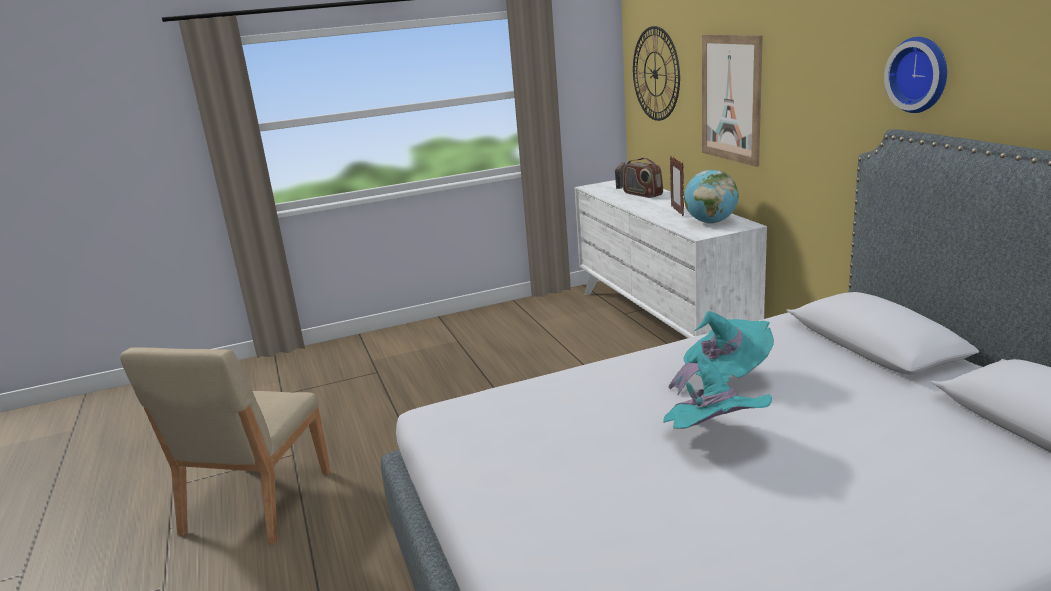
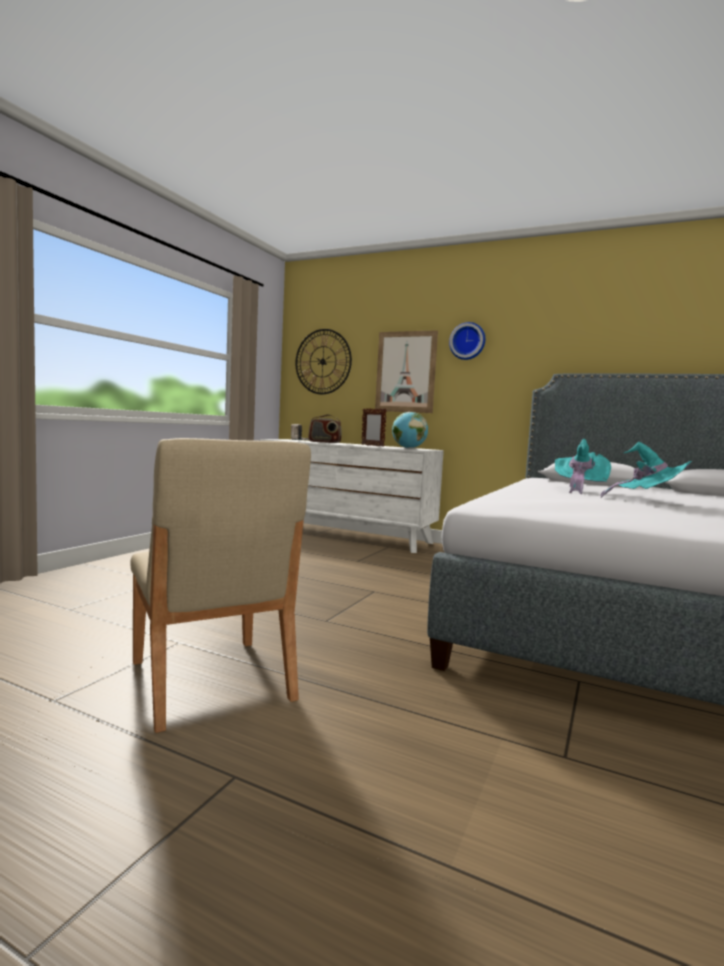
camera: 45 degrees left, 15 degrees down
(920, 74) = (566, 346): wall clock -> wall clock (468, 341)

